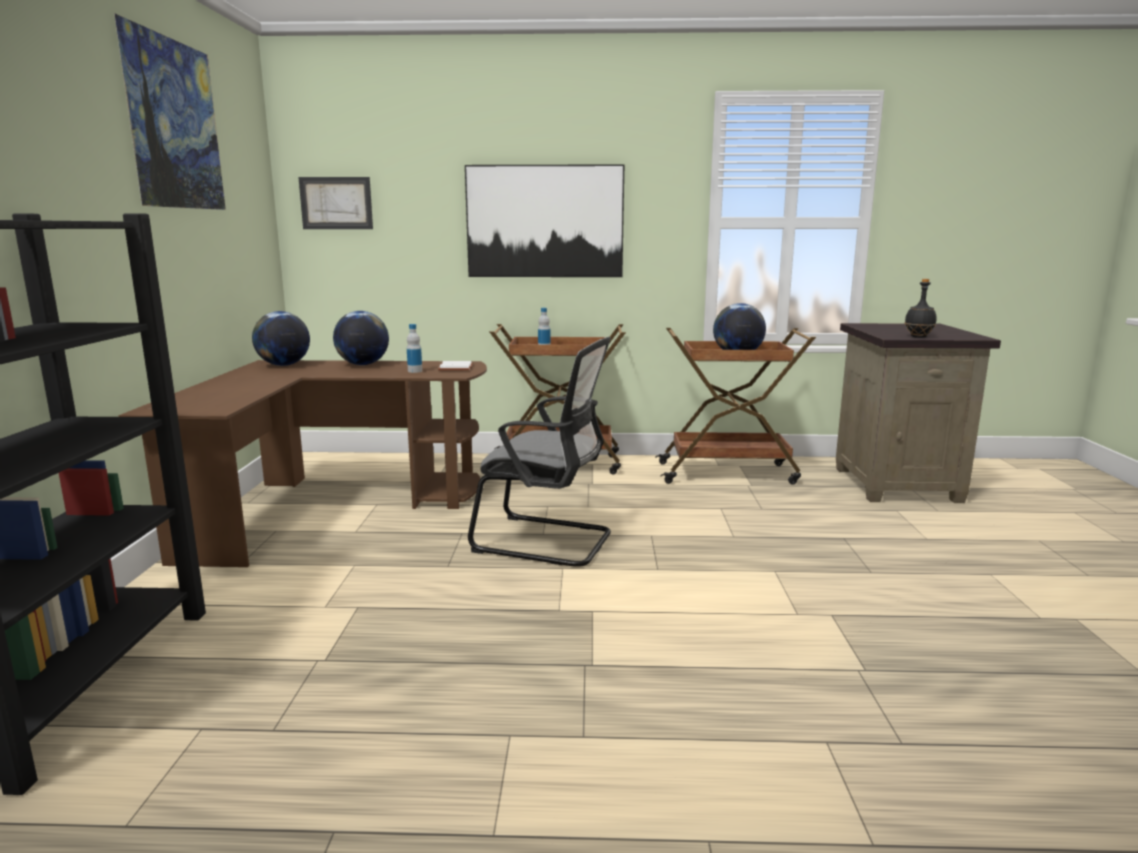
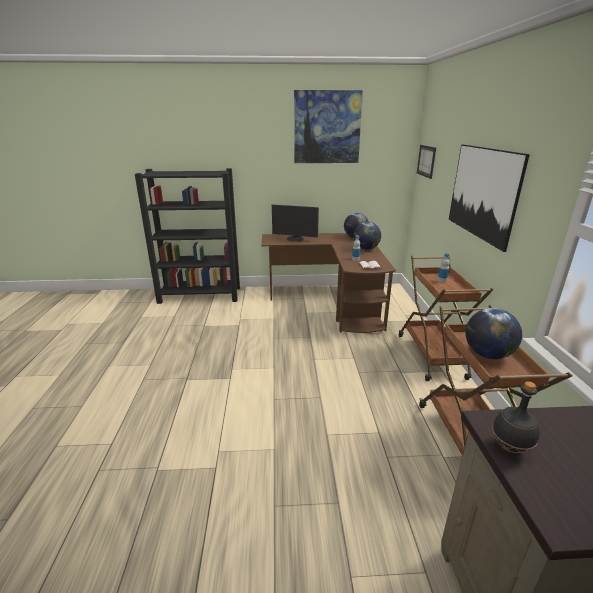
camera: 85 degrees right, 10 degrees up
(225, 394) = (295, 239): none -> monitor
(547, 542) = (303, 361): chair -> none

